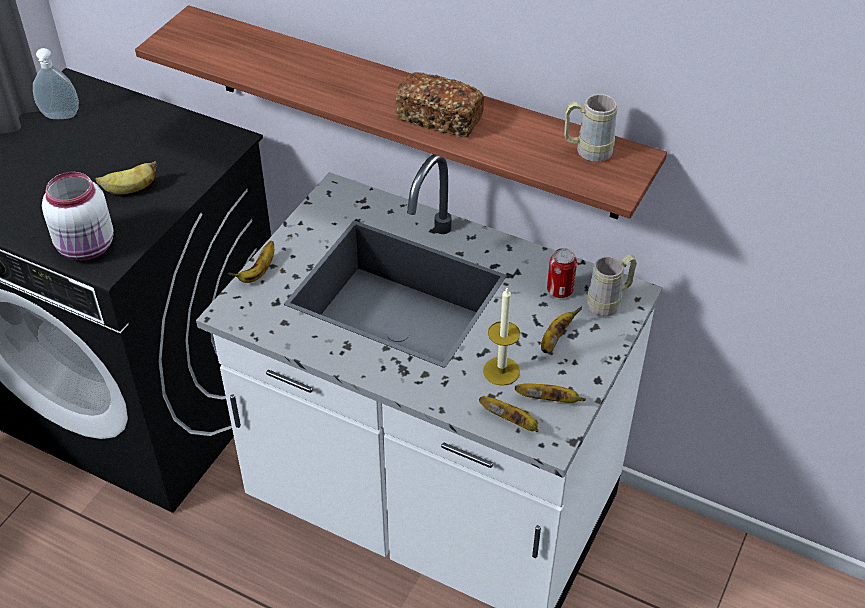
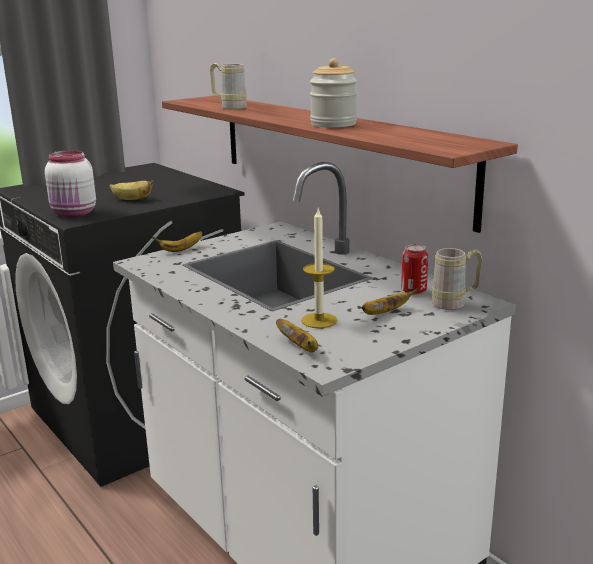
camera: 25 degrees right, 25 degrees down
(60, 117) = (127, 175): soap dispenser -> none
(440, 119) = (333, 124): bread -> jar
(549, 400) = (347, 342): banana -> none
(586, 151) = (441, 138): beige mug -> beige mug (229, 107)

